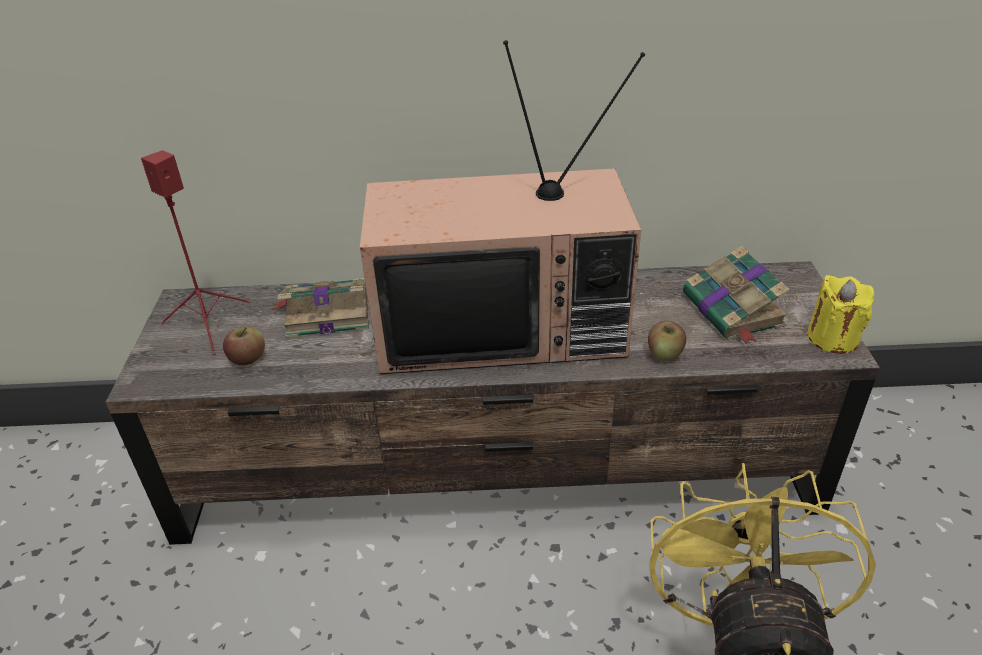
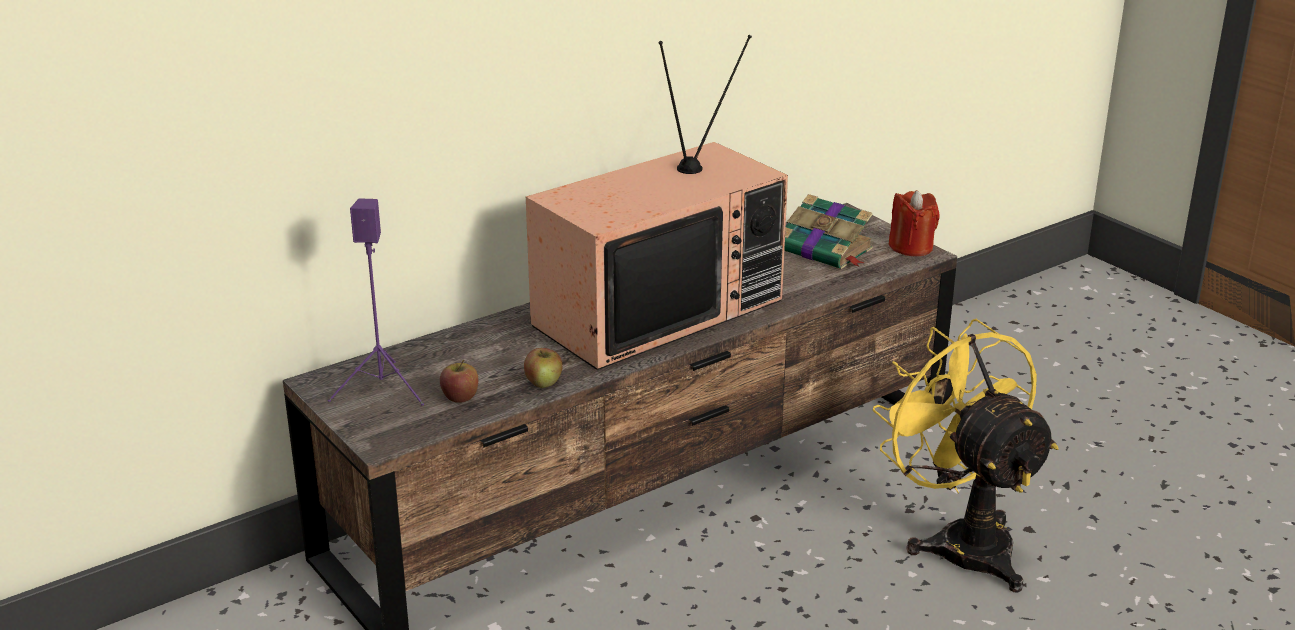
camera: 35 degrees left, 10 degrees down
(209, 326) = (383, 389): red speaker -> purple speaker
(325, 313) = (485, 347): book -> none
(664, 354) = (805, 291): apple -> apple (543, 382)
(832, 338) = (911, 247): yellow candle -> red candle

